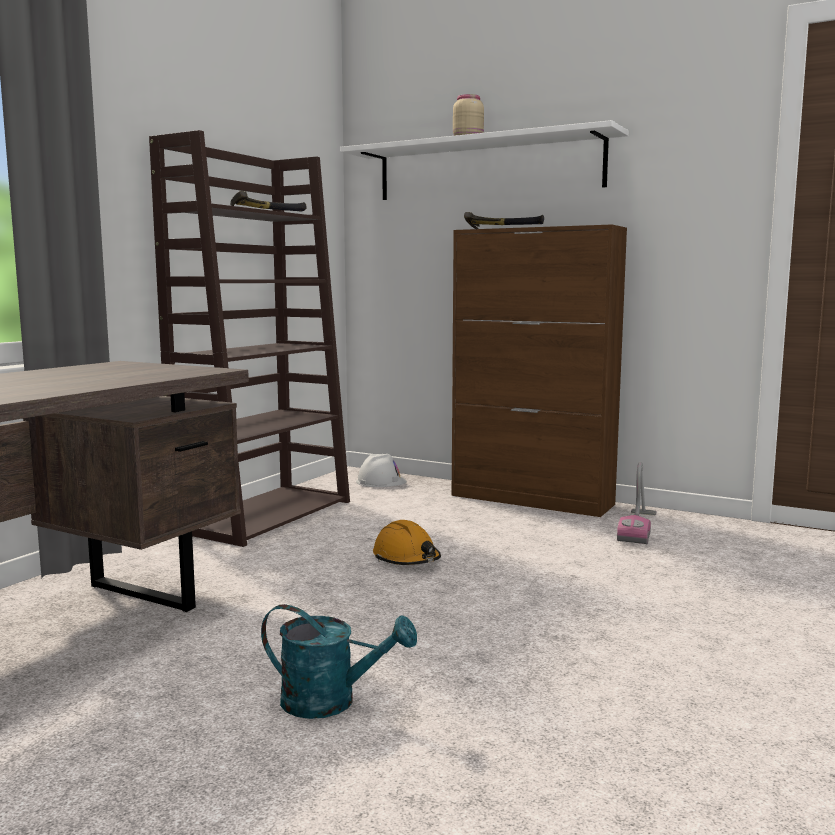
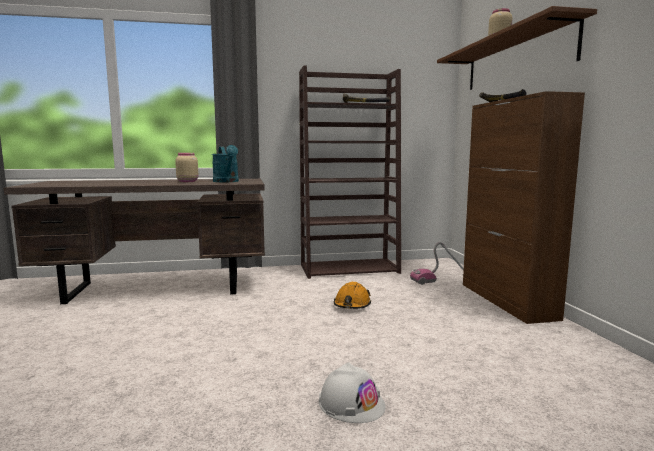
camera: 50 degrees right, 0 degrees up
(44, 380) = (187, 181): none -> beige jar
(331, 702) = (181, 341): turquoise watering can -> turquoise watering can (227, 181)
(381, 481) = (444, 268): white hard hat -> white hard hat (351, 403)
(487, 168) = (516, 59): white shelf -> brown shelf
(638, 527) = (536, 338): vacuum cleaner -> vacuum cleaner (443, 279)

